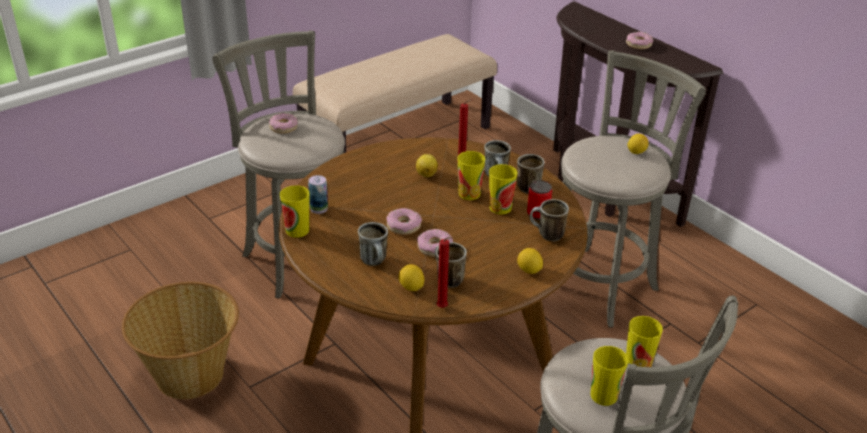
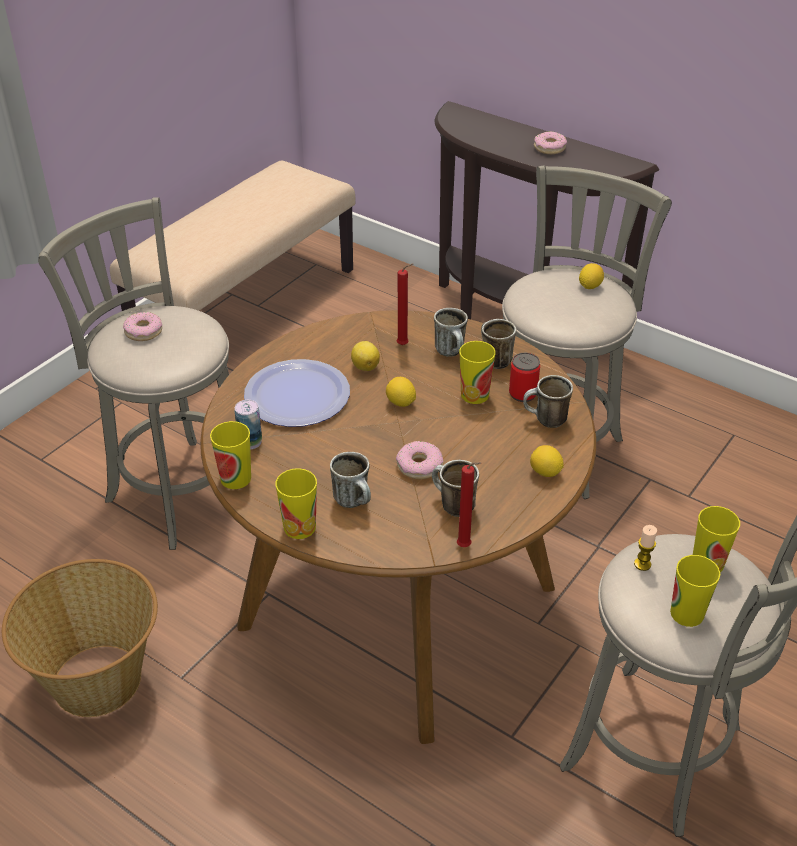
camera: 15 degrees left, 5 degrees up
(367, 184) = (297, 395): none -> plate
(403, 226) = (368, 444): donut -> none
(411, 287) = (414, 527): lemon -> lemon (400, 403)
(469, 194) = (429, 383): cup -> cup (299, 527)
(584, 354) = (642, 564): none -> candle

